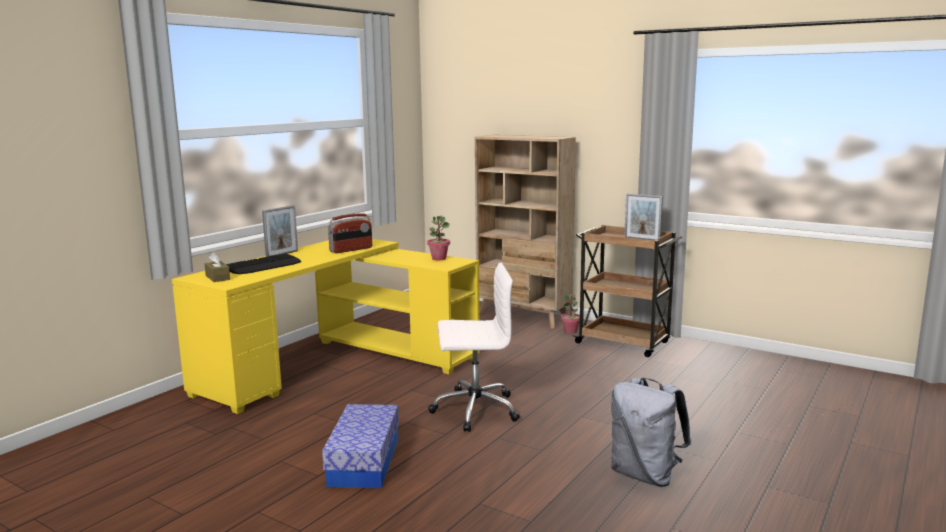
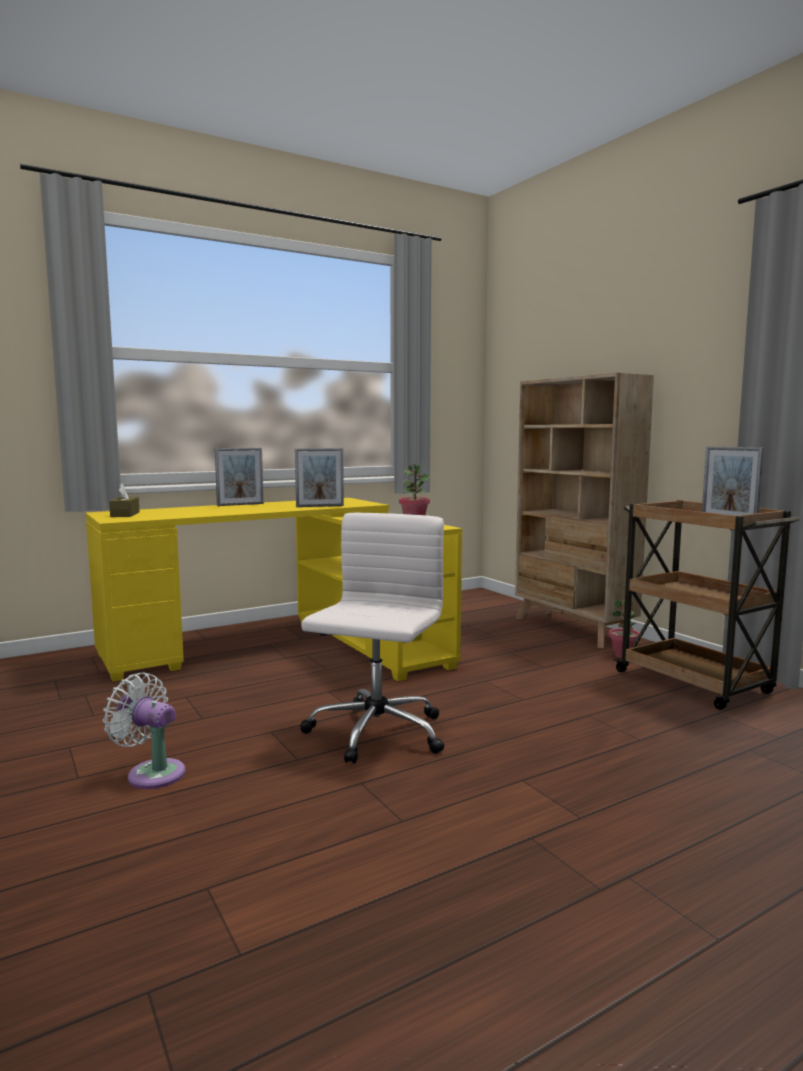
camera: 25 degrees right, 5 degrees down
(264, 265) = (196, 510): keyboard -> none
(351, 250) = (320, 506): radio -> picture frame
(364, 461) = (152, 773): storage box -> white fan
(474, 410) = (375, 734): white office chair -> white office chair turned 90 degrees counterclockwise
(645, 475) = (538, 924): grey backpack -> none

